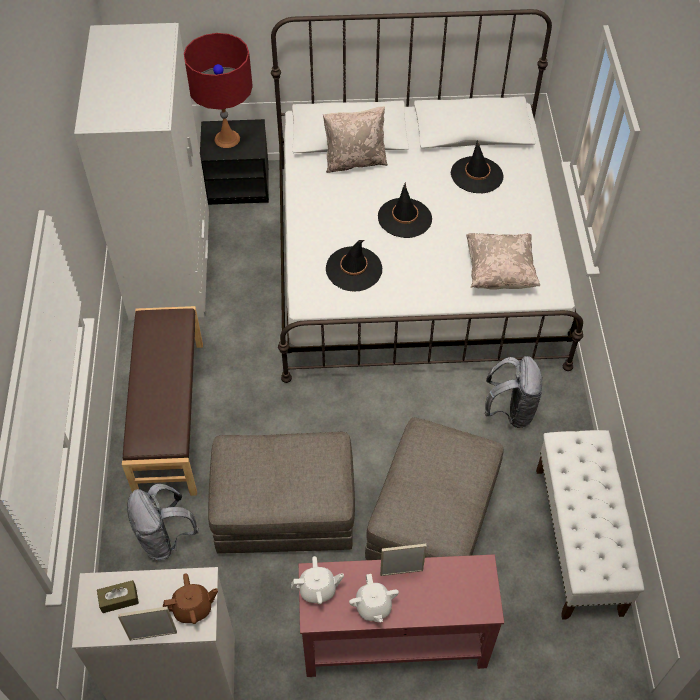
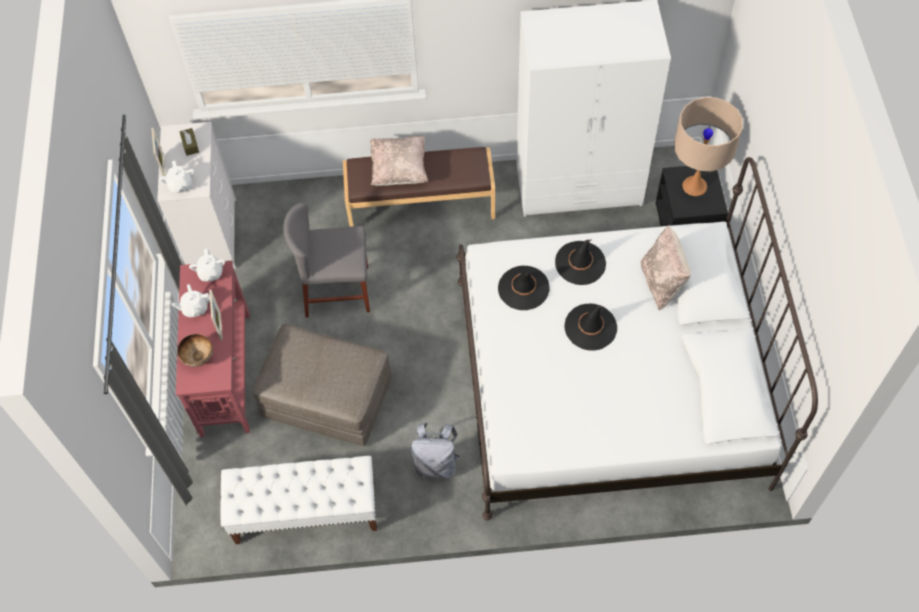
camera: 90 degrees right, 5 degrees up
(165, 538) = (314, 216): grey backpack -> none
(193, 608) = (180, 185): brown teapot -> white teapot
(227, 139) = (694, 186): red table lamp -> beige table lamp
(284, 509) = (337, 291): grey ottoman -> grey chair
(450, 597) = (198, 358): none -> bowl
(476, 175) = (657, 390): black hat -> black hat (580, 263)
(499, 272) = (529, 408): beige pillow -> beige pillow (399, 170)

